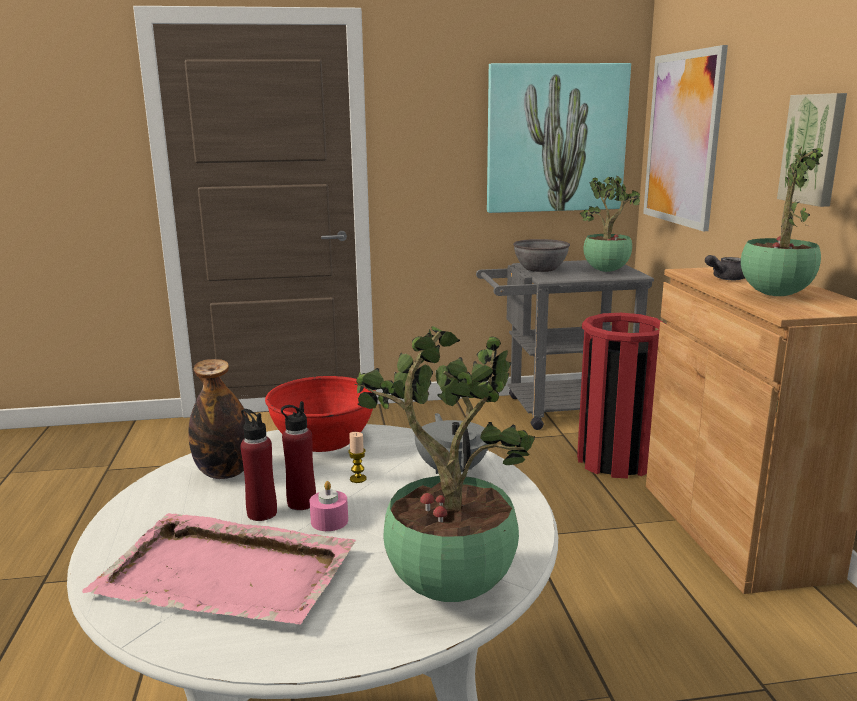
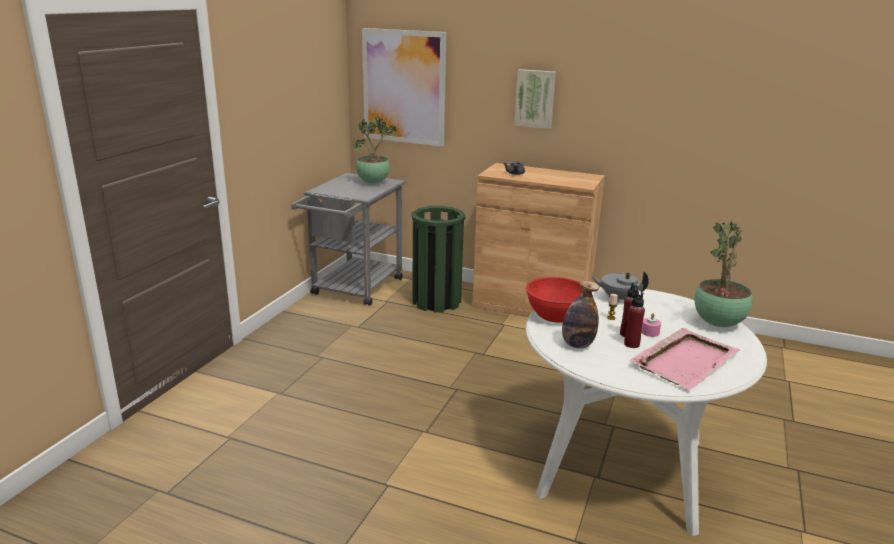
camera: 60 degrees left, 5 degrees up
(540, 269) = (338, 191): grey bowl -> none
(555, 138) = (314, 91): picture -> none
(615, 460) = (436, 301): red trash can -> green trash can
(774, 294) = (555, 177): potted plant -> none

